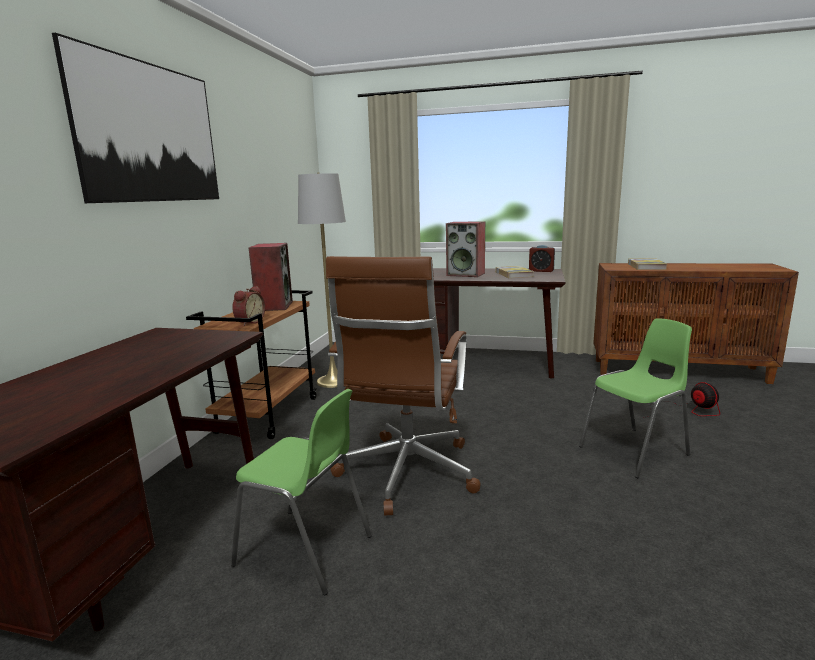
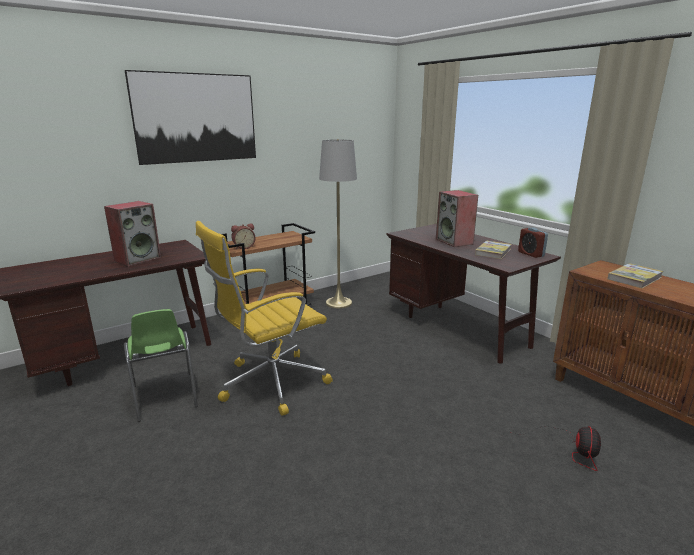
camera: 40 degrees right, 5 degrees up
(274, 306) = (284, 237): speaker -> speaker (138, 259)
(406, 474) = (270, 383): brown office chair -> yellow office chair
(635, 451) = (441, 452): green chair -> none

